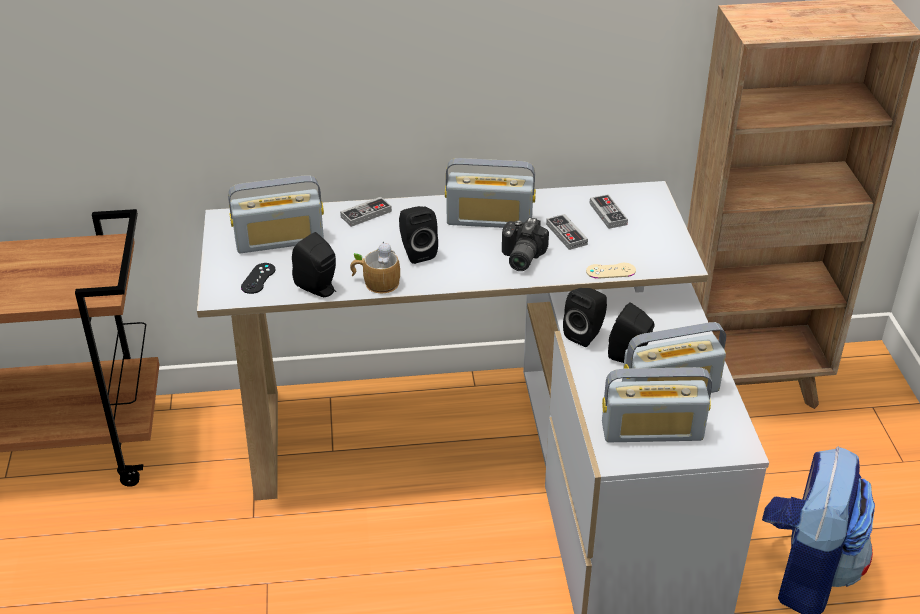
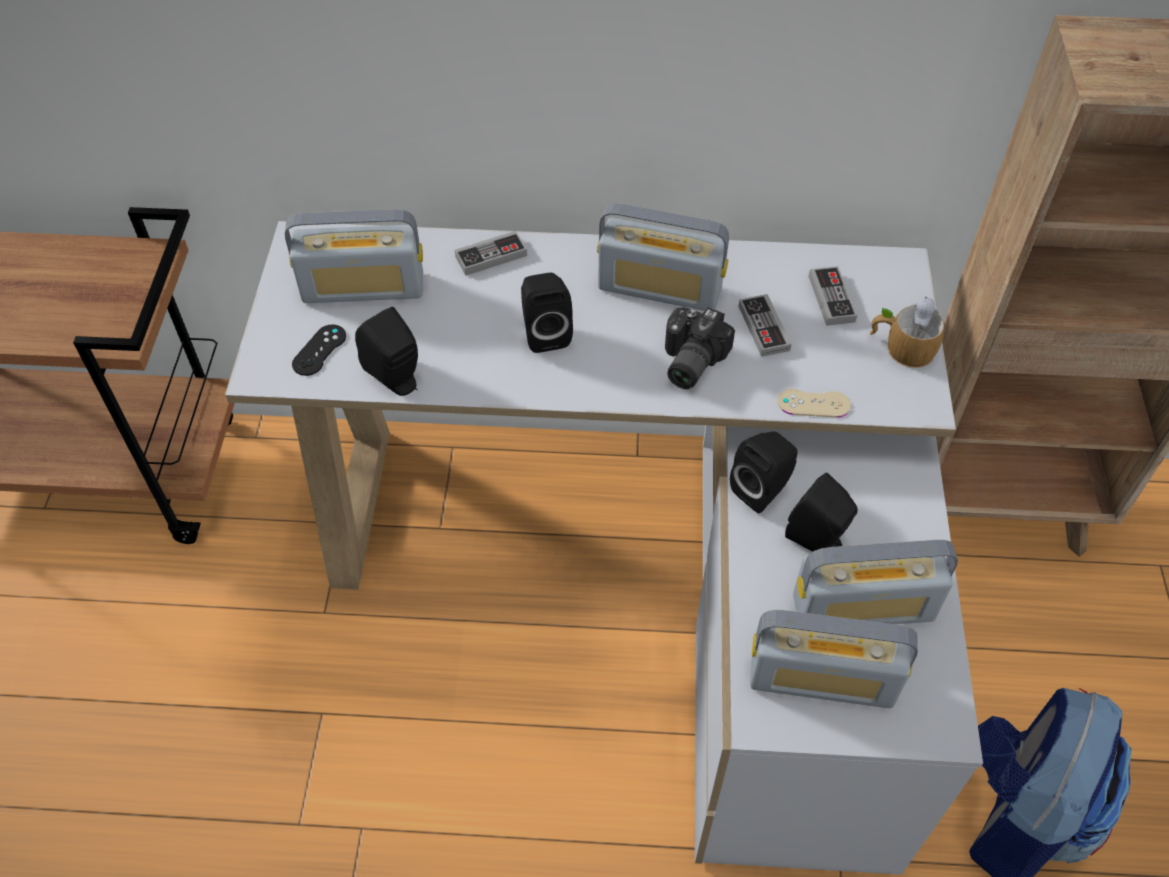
camera: 10 degrees right, 15 degrees up
(375, 282) = (477, 378): mug -> mug (901, 346)

